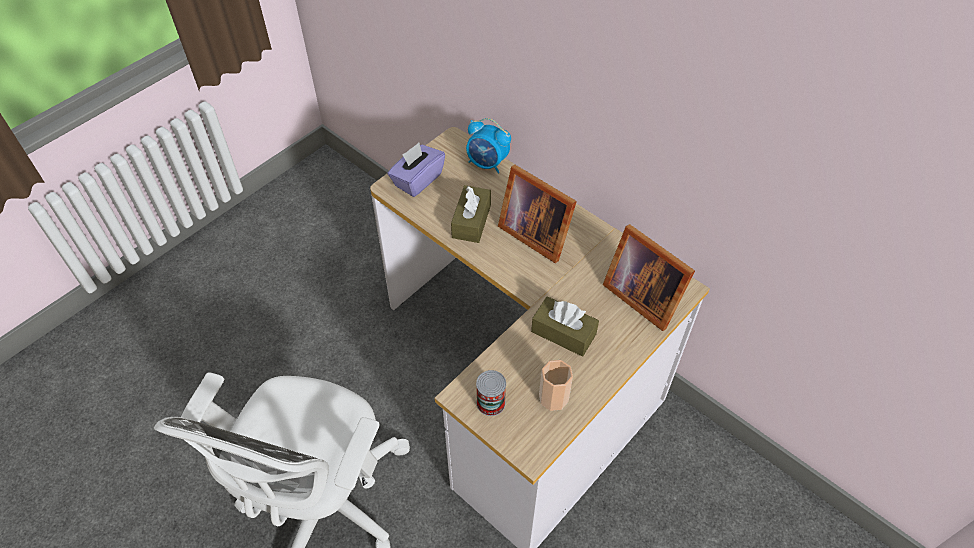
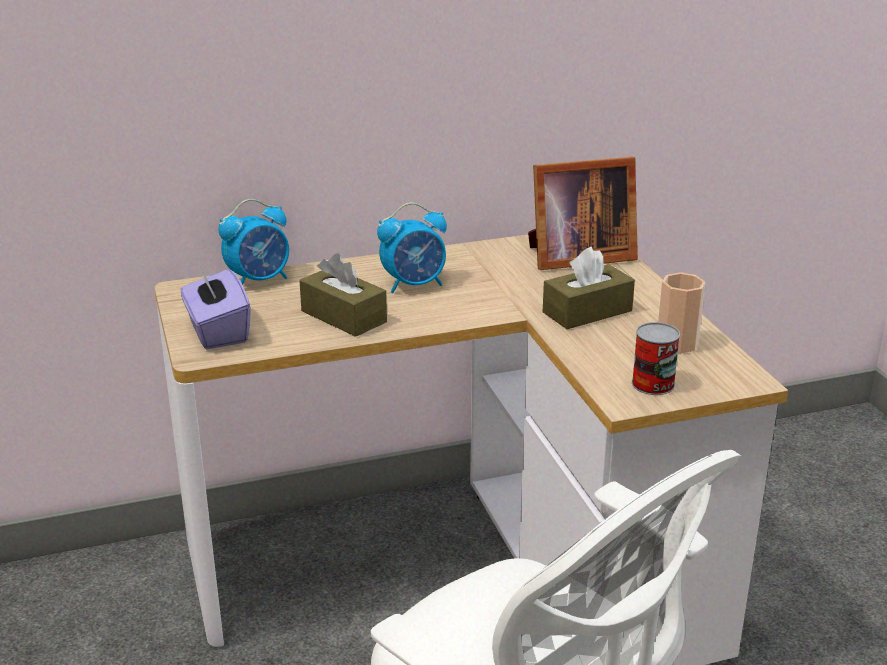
camera: 60 degrees left, 25 degrees down
(534, 232) = (414, 285): picture frame -> alarm clock

